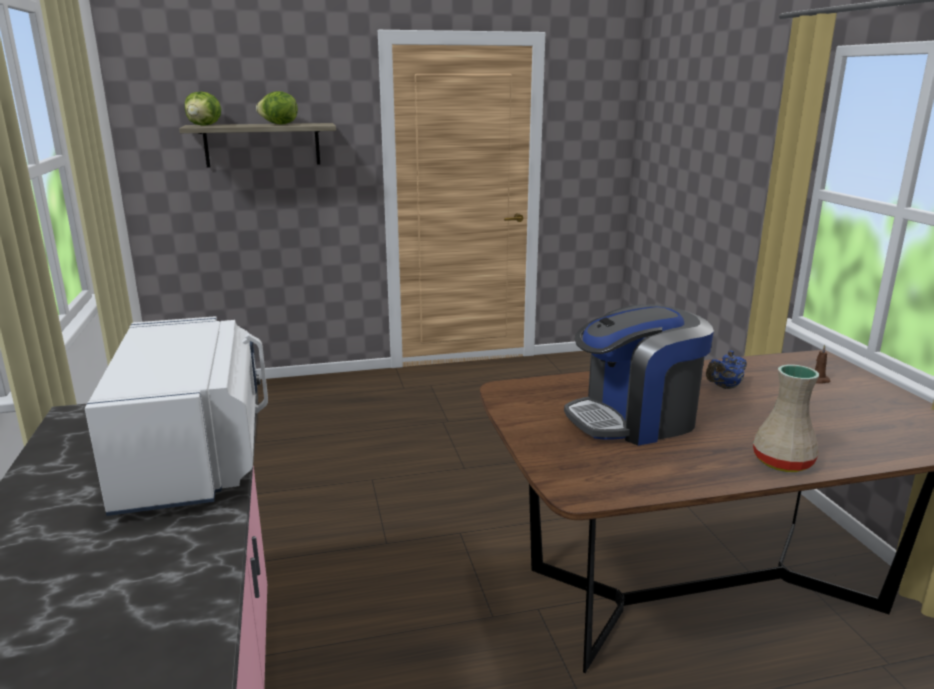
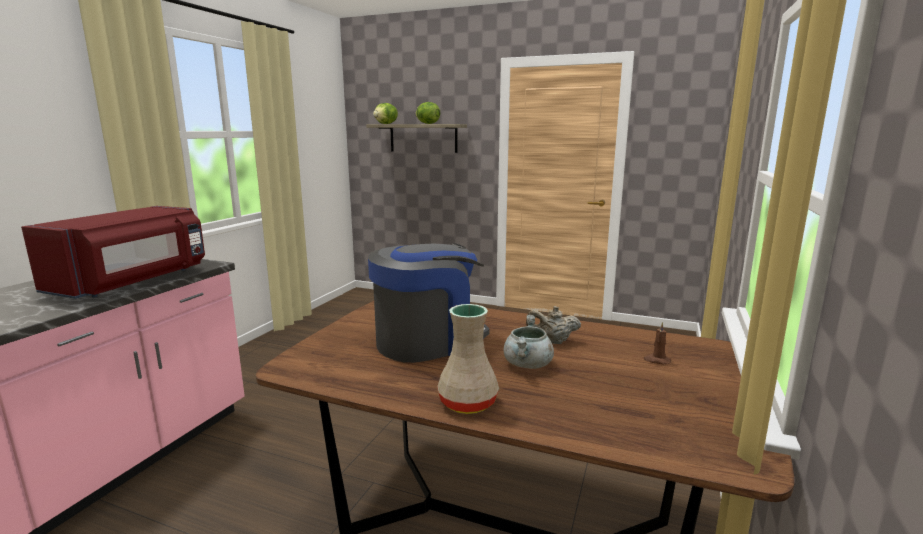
camera: 35 degrees right, 5 degrees down
(194, 455) = (134, 282): white microwave -> red microwave
(634, 419) = (428, 341): coffee machine -> coffee machine turned 135 degrees clockwise
(724, 387) = (552, 341): blue teapot -> beige teapot
(751, 414) = (528, 365): none -> grey cooking pot

